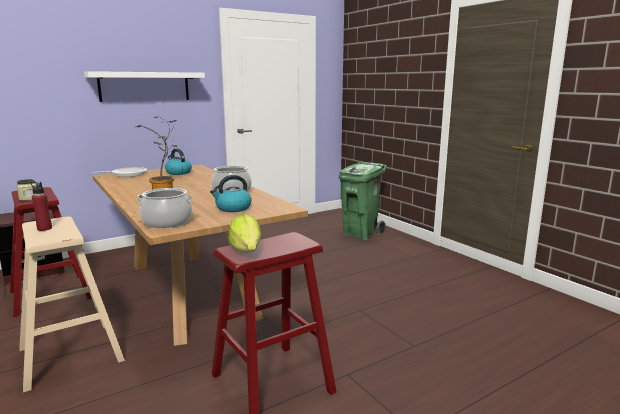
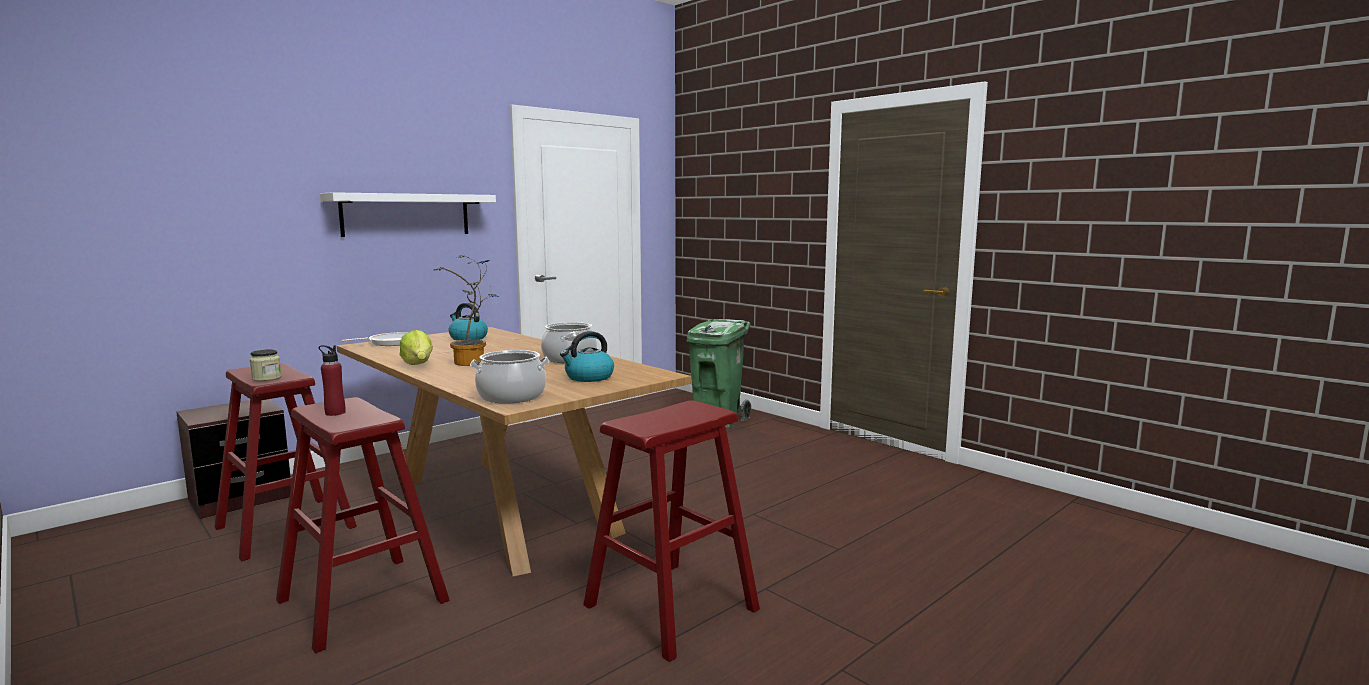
camera: 10 degrees left, 5 degrees down
(71, 354) = (362, 600): beige stool -> red stool
(247, 250) = (646, 422): lettuce -> lettuce (418, 364)

